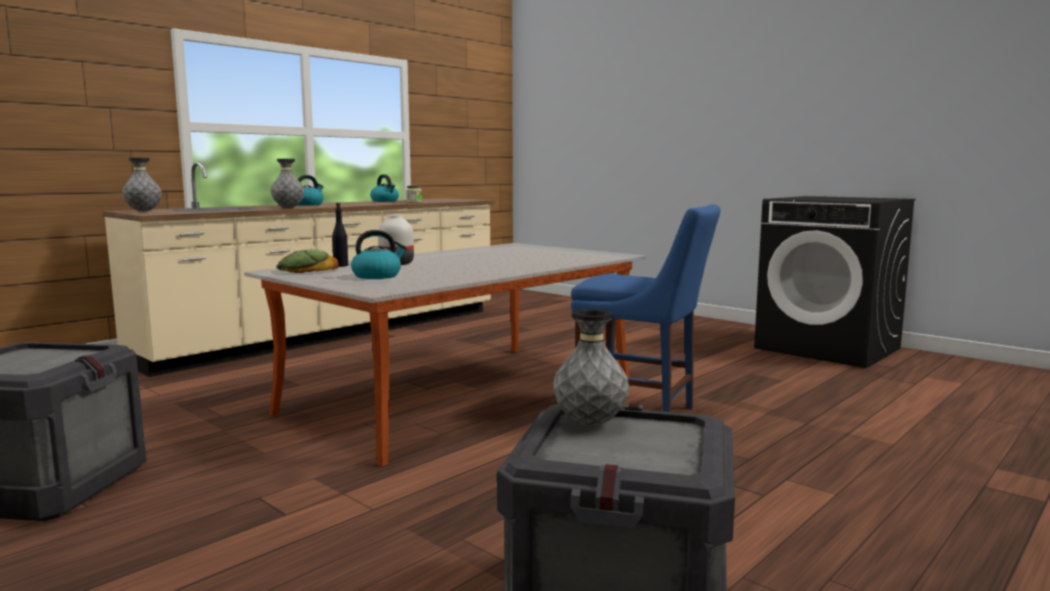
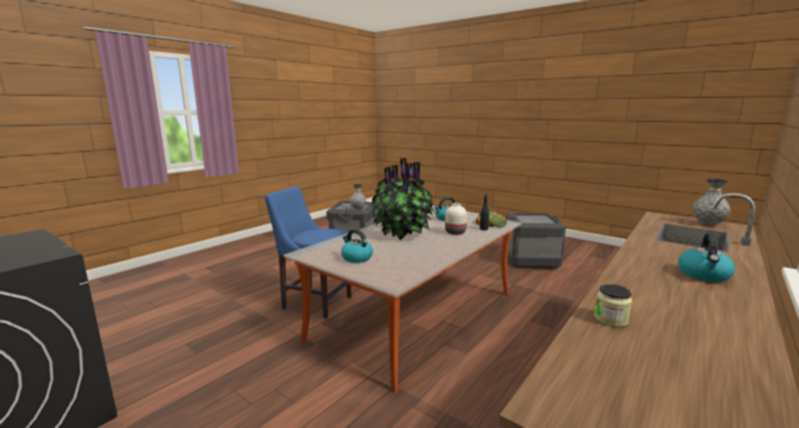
camera: 175 degrees right, 5 degrees up
(288, 208) = (643, 245): grey vase -> none
(385, 201) = (720, 347): kettle -> kettle (356, 258)
(481, 264) = (403, 233): none -> potted plant

